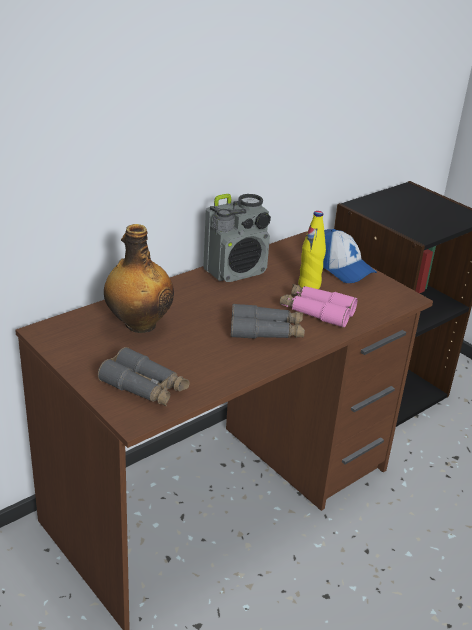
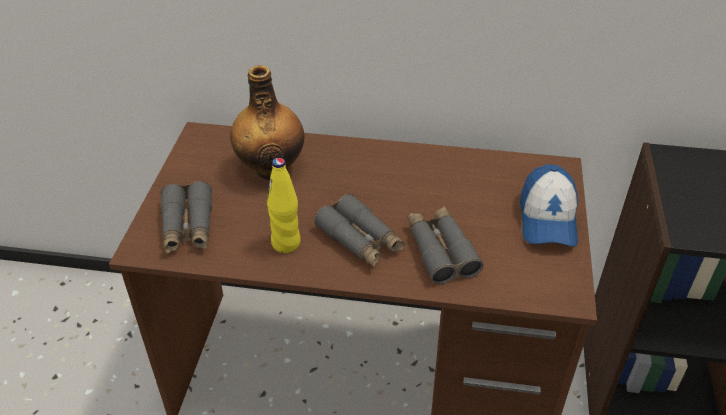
camera: 50 degrees right, 10 degrees up
(236, 271) = (432, 164): radio -> none
(309, 286) = (479, 219): yellow bottle -> yellow bottle (286, 243)
(316, 311) = (440, 250): pink binoculars -> grey binoculars

